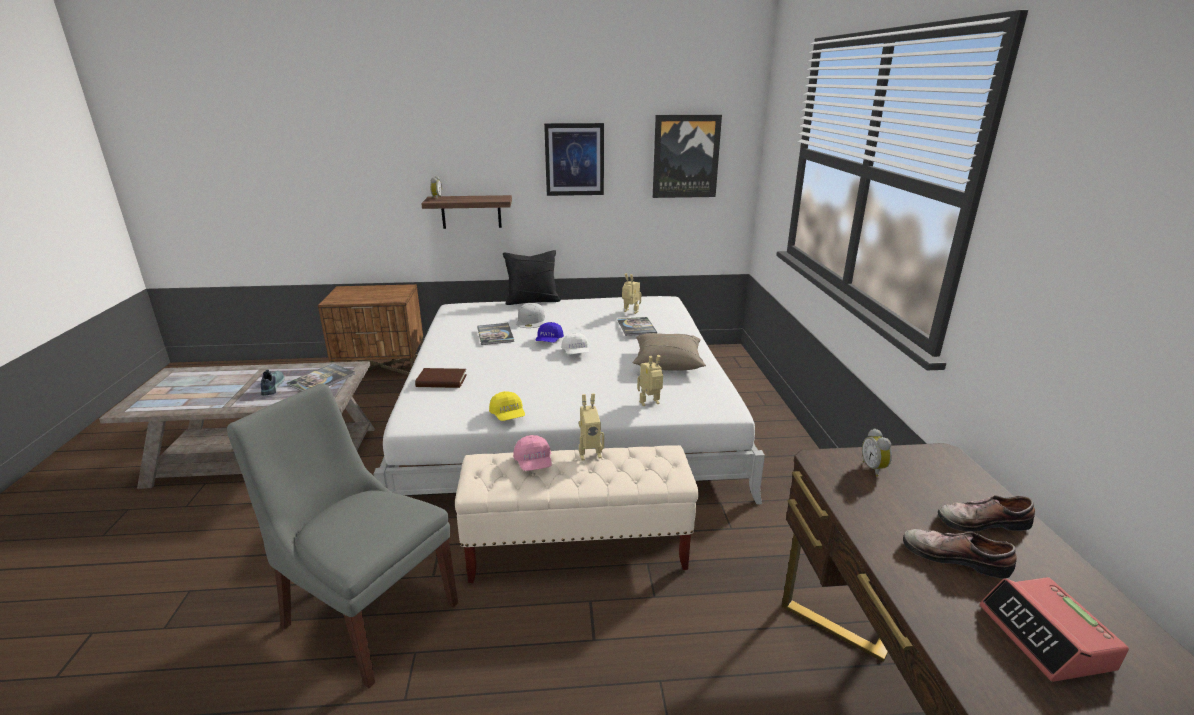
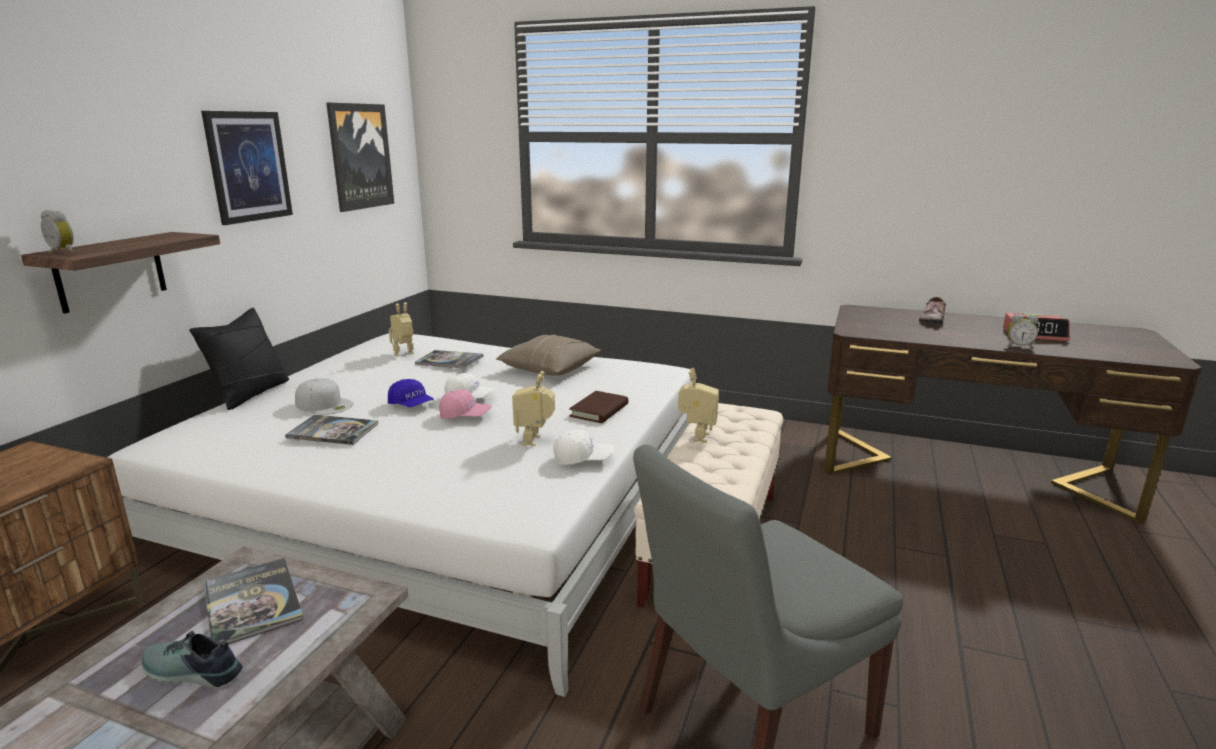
camera: 65 degrees left, 5 degrees down
(441, 381) = (431, 487): brown book -> brown book (599, 410)
(508, 415) = (583, 459): yellow cap -> white cap
(534, 463) = (695, 465): pink cap -> pink cap (465, 416)
(650, 404) = (630, 392): toy robot -> toy robot (535, 441)
(874, 469) = (867, 324): alarm clock -> alarm clock (1018, 346)
(954, 556) = (966, 331): shoe -> none

